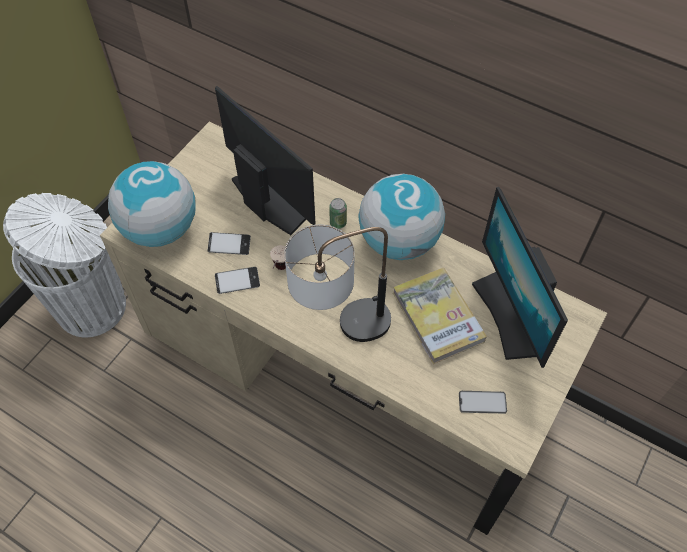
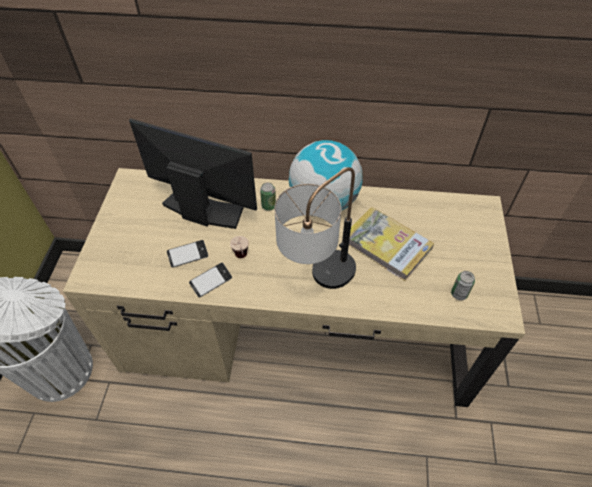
camera: 25 degrees left, 5 degrees down
(160, 229) = (118, 265): globe -> none
(482, 402) = (459, 294): phone -> can
(509, 315) = (436, 223): monitor -> none

